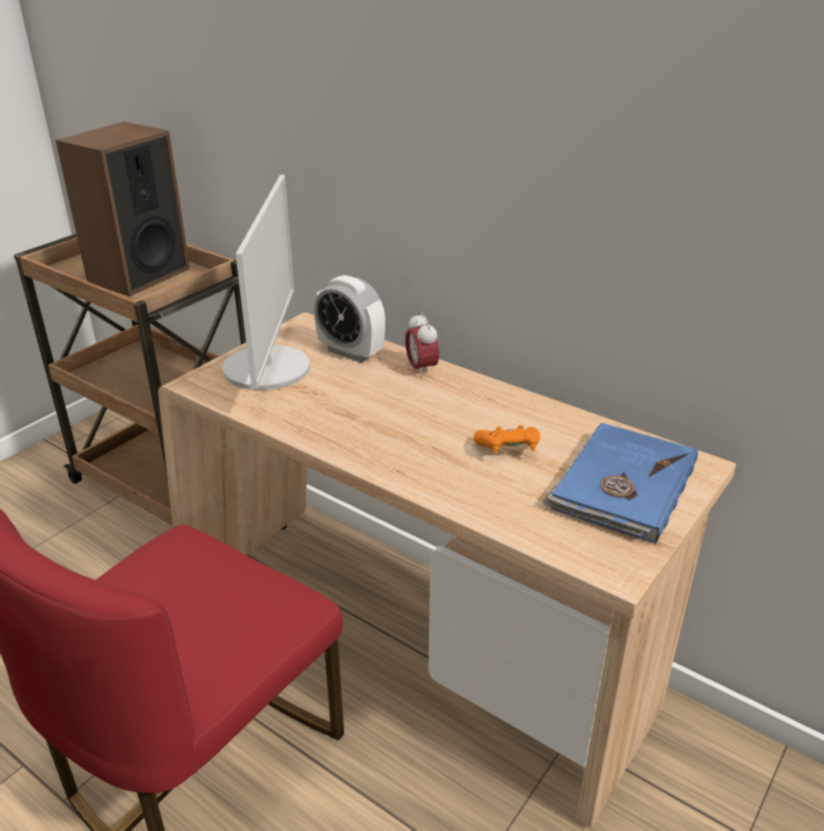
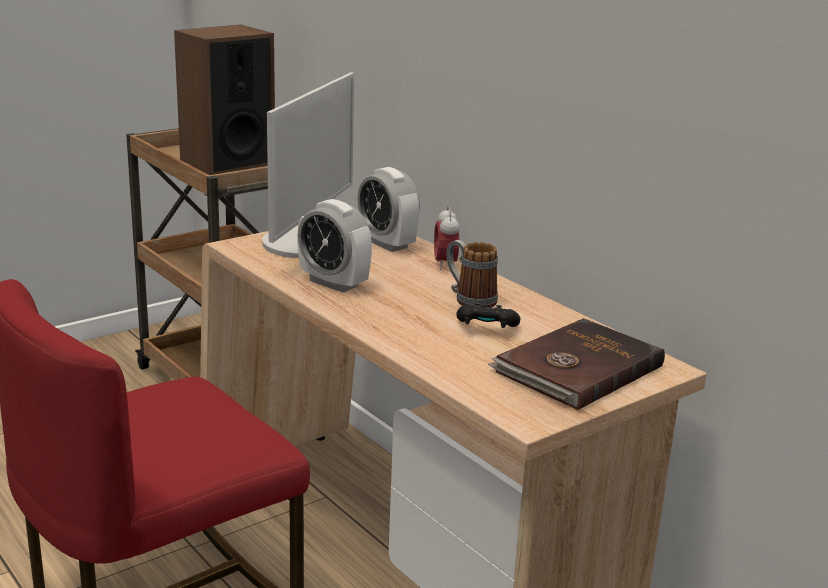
camera: 15 degrees right, 10 degrees down
(325, 417) = (333, 283): none -> alarm clock
(470, 412) = (469, 299): none -> mug
(508, 450) = (486, 329): orange game controller -> black game controller
(621, 486) = (576, 369): blue book -> brown book

